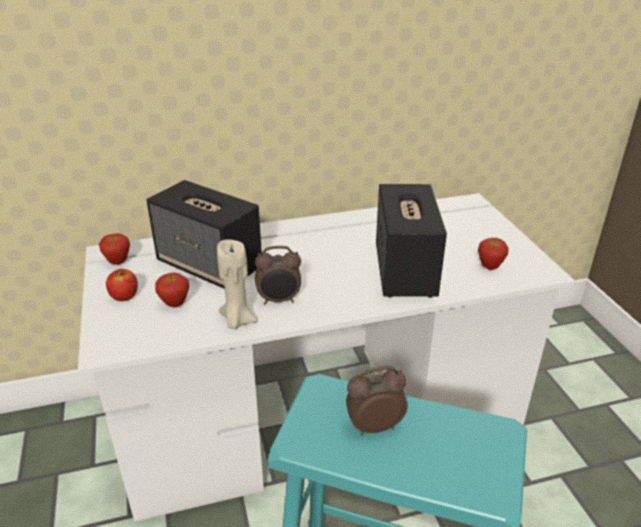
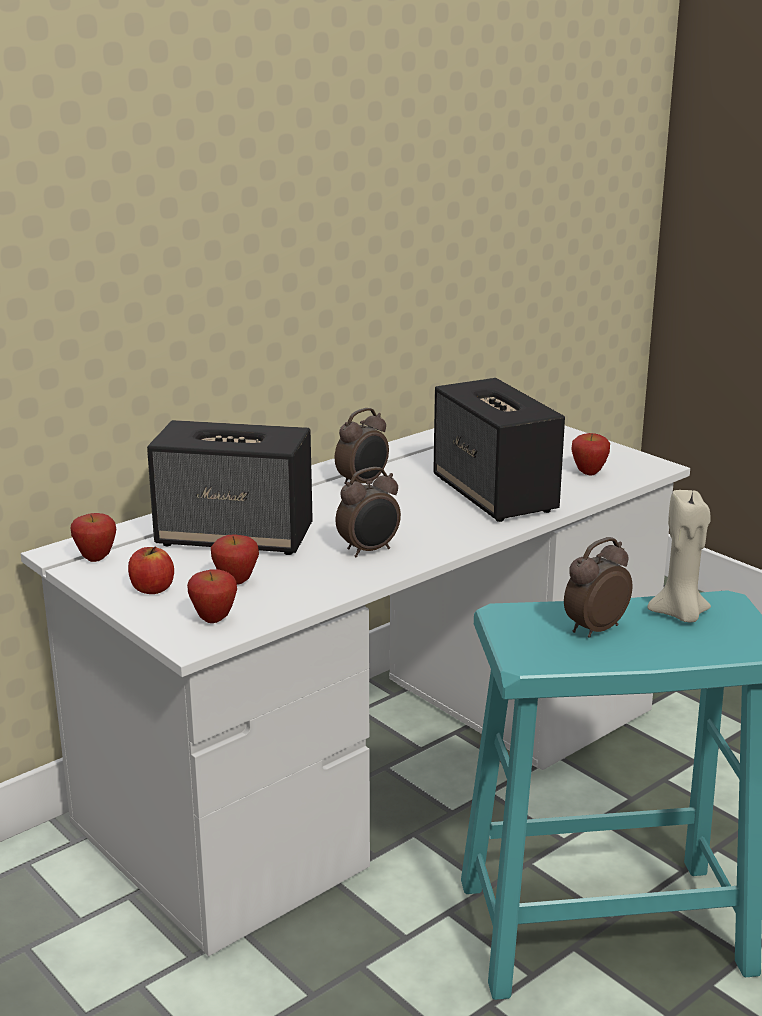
camera: 25 degrees left, 10 degrees down
(132, 334) = (214, 620): none -> apple
(237, 321) = (338, 579): beige candle -> beige candle (680, 614)
(326, 240) = (363, 483): none -> alarm clock

